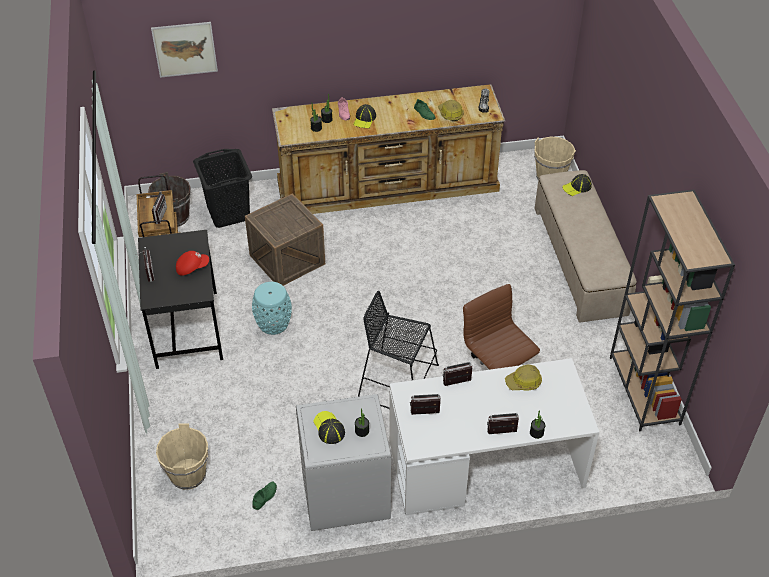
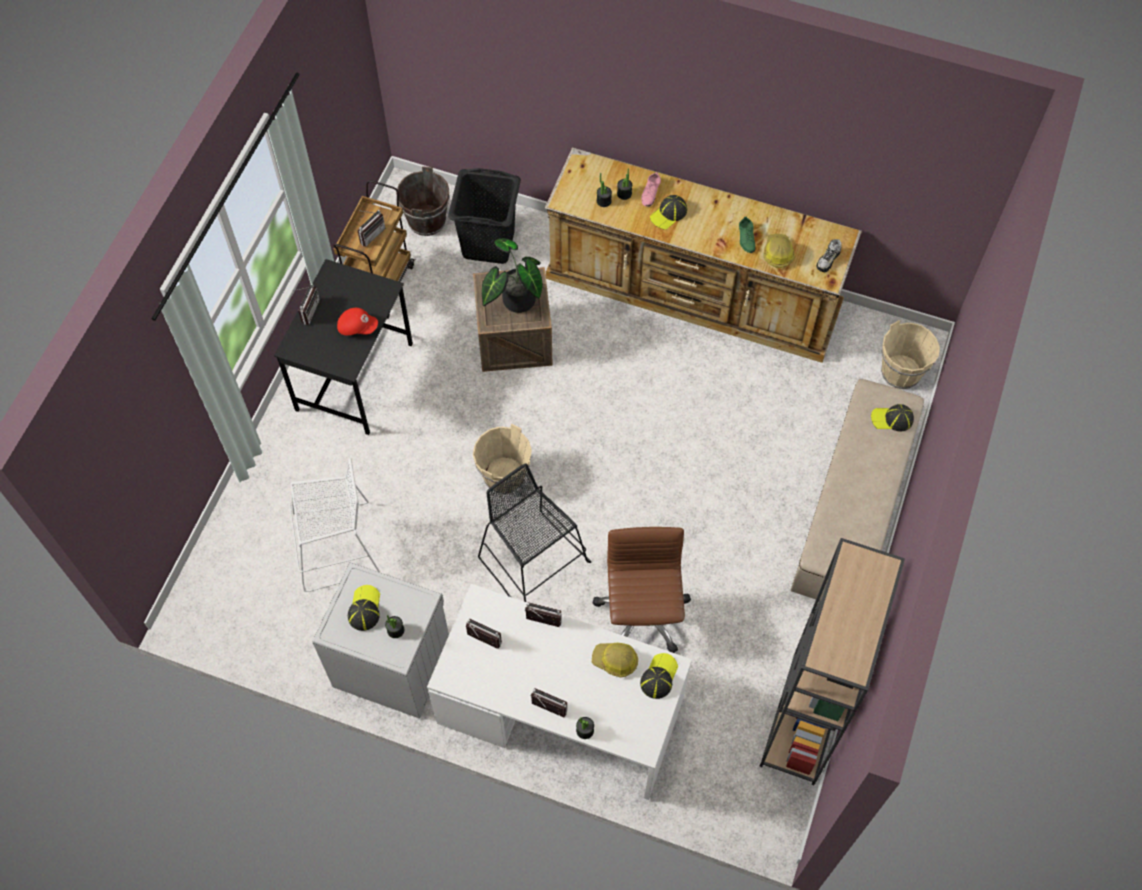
camera: 30 degrees right, 15 degrees up
(185, 49) = (474, 46): picture -> none
(188, 475) = (254, 555): beige bucket -> beige bucket (504, 476)
(247, 439) = (335, 546): none -> white stool
(265, 496) = (312, 622): green shoe -> none
(273, 324) = (448, 416): turquoise stool -> none
(285, 219) = (514, 300): none -> potted plant
(559, 378) = (659, 676): none -> cap

